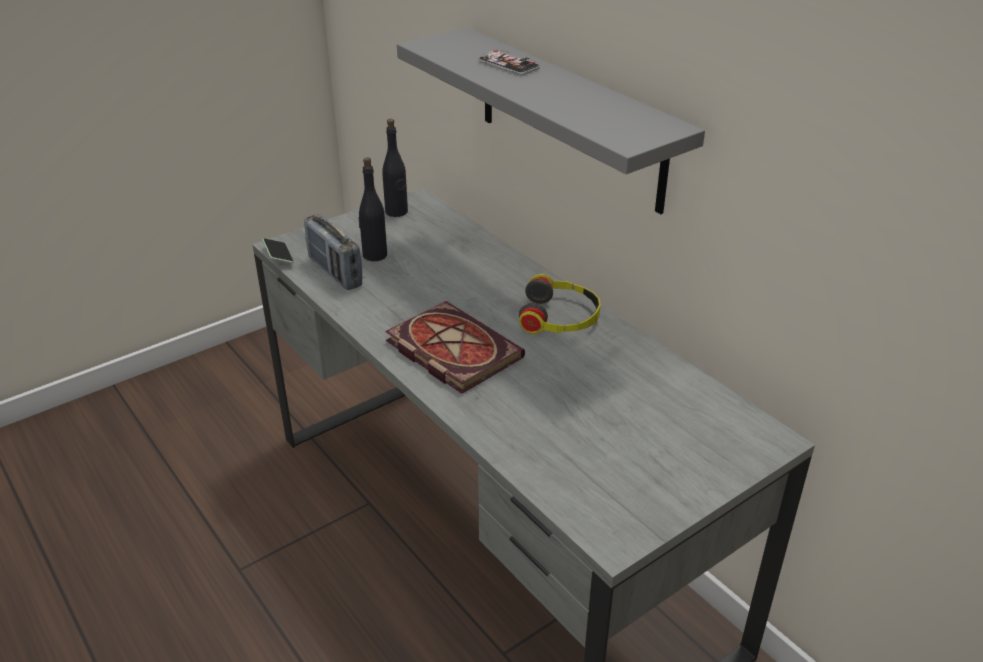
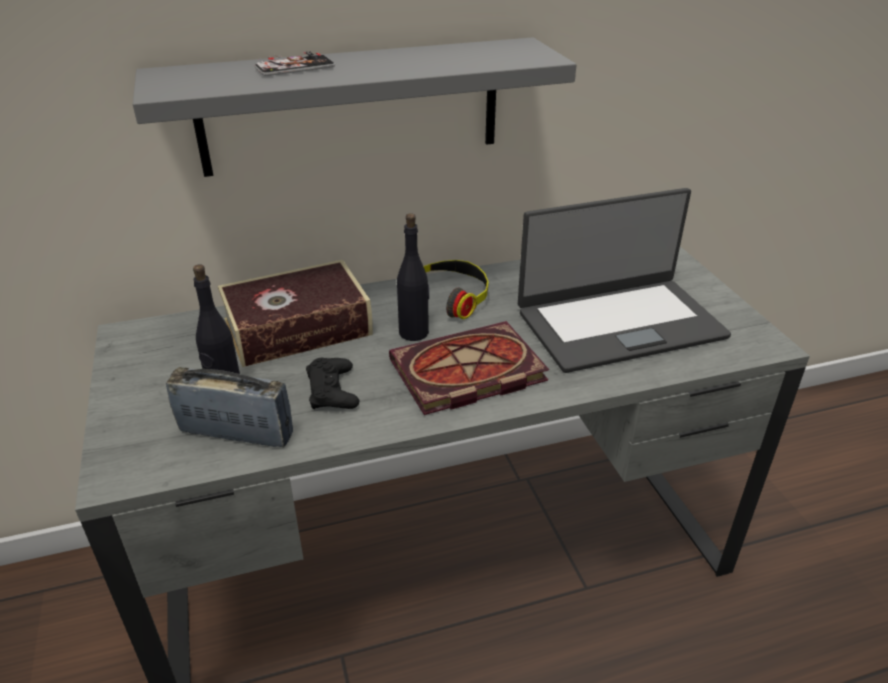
camera: 70 degrees left, 0 degrees up
(278, 257) = (144, 483): phone -> none
(335, 272) = (236, 433): radio -> radio turned 150 degrees counterclockwise
(396, 212) = (136, 355): black bottle -> black bottle (414, 332)
(397, 295) = (332, 390): none -> black game controller
(466, 260) = (297, 327): none -> book
(584, 425) = (618, 323): none -> laptop

